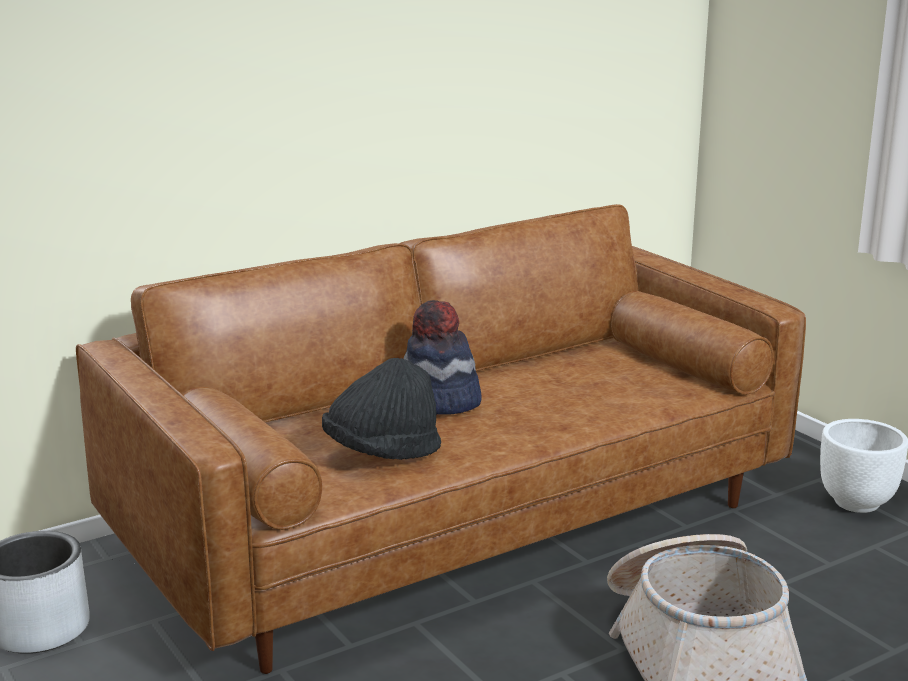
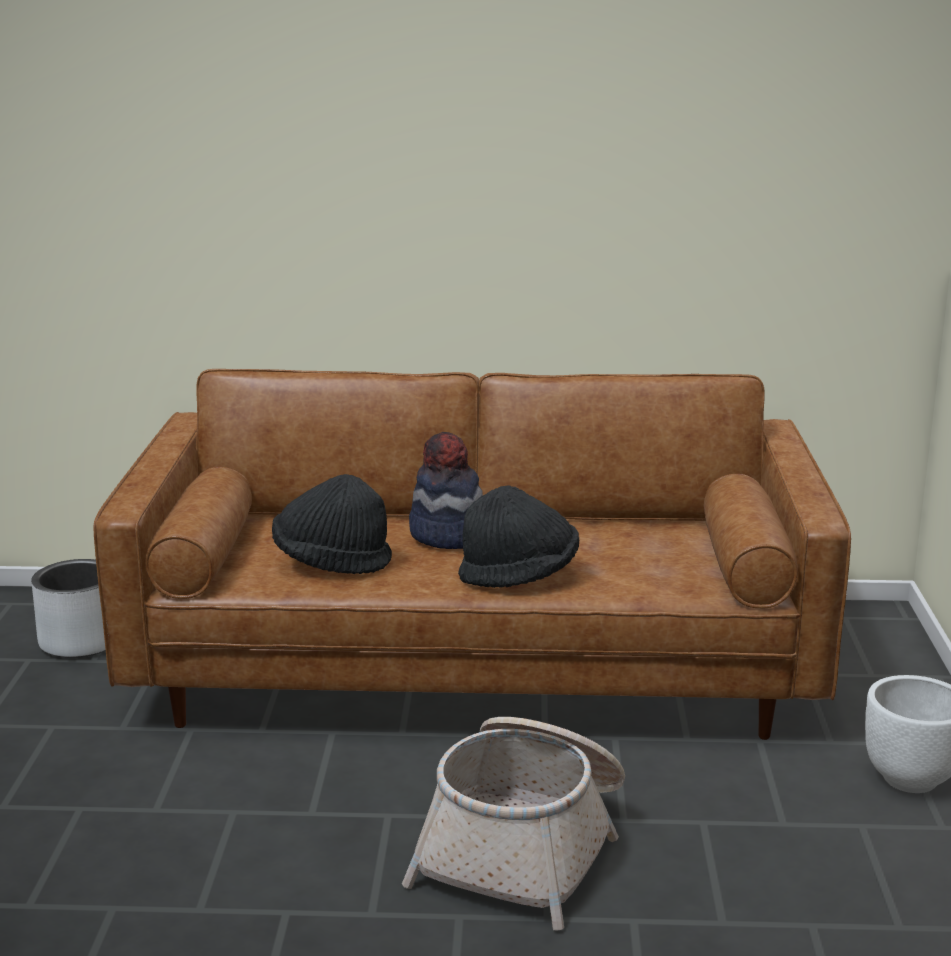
camera: 35 degrees right, 0 degrees up
(554, 418) = (519, 576): none -> black hat

